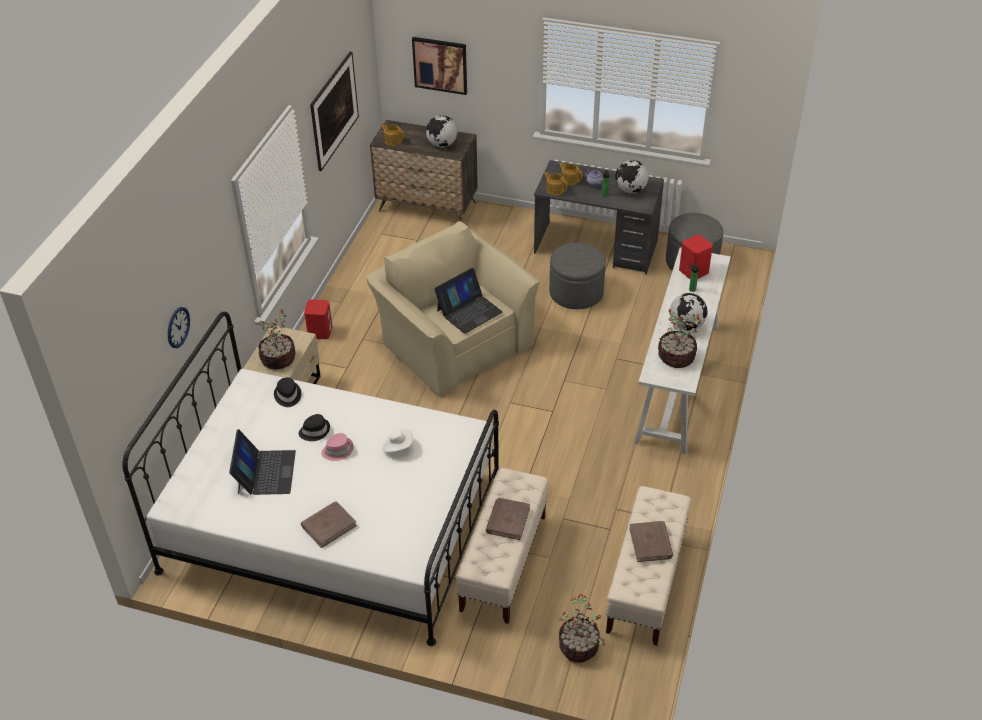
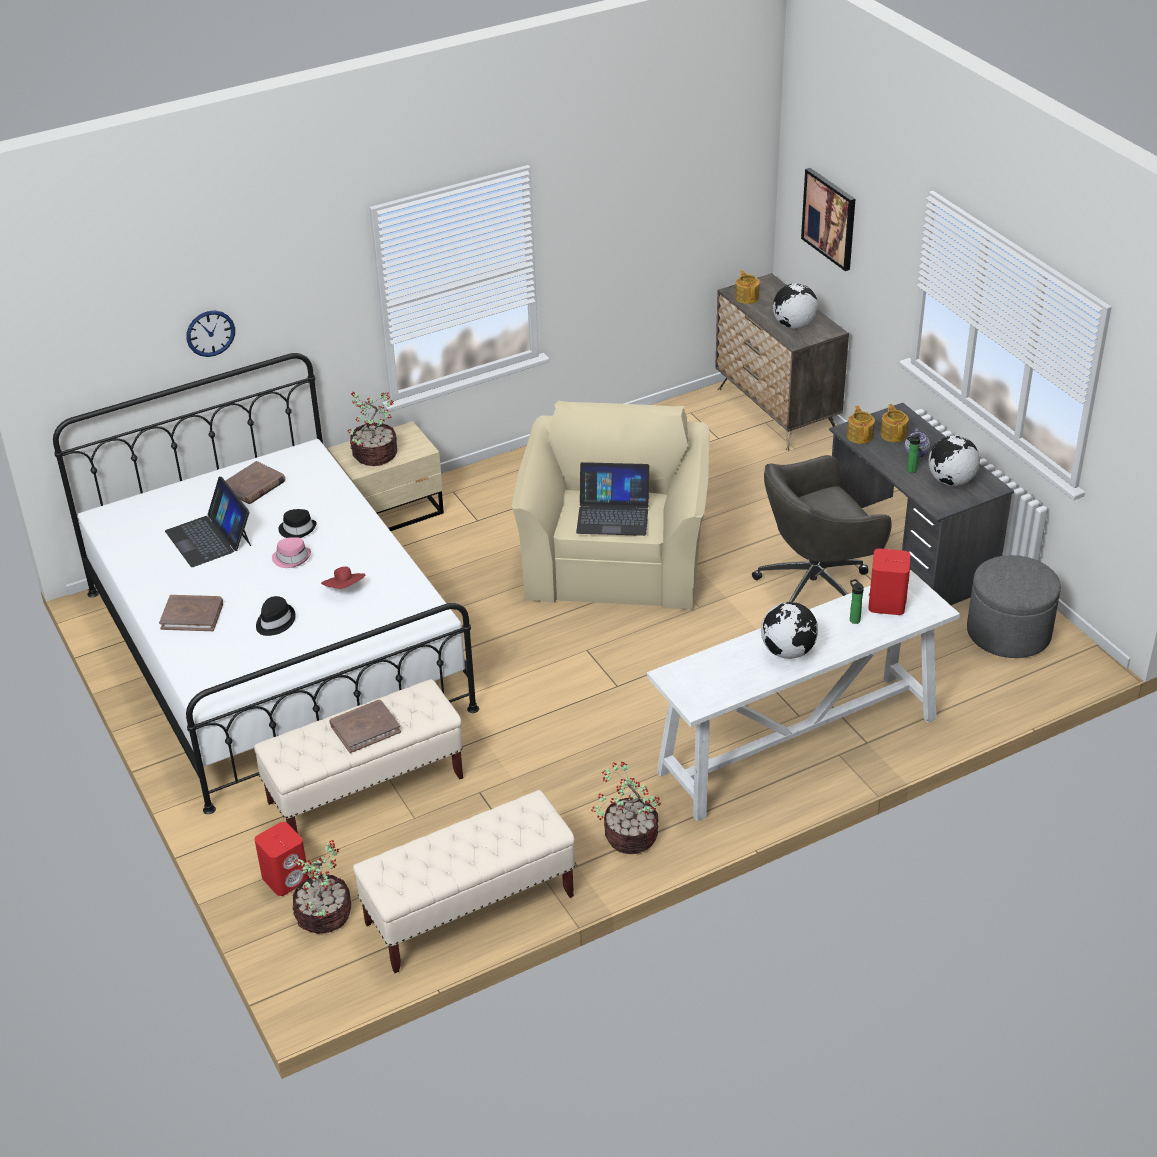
camera: 45 degrees right, 5 degrees down
(265, 472) = (209, 538): laptop -> laptop turned 105 degrees clockwise
(287, 395) = (320, 485): black hat -> black hat (274, 621)
(320, 331) = (500, 472): red speaker -> red speaker (286, 878)
(336, 127) = (640, 235): picture -> none
(398, 447) = (345, 589): white hat -> red hat
(576, 293) = (816, 586): grey ottoman -> grey office chair
(651, 543) = (464, 846): brown book -> brown book (254, 486)
(675, 357) = (723, 675): potted plant -> potted plant (629, 836)

